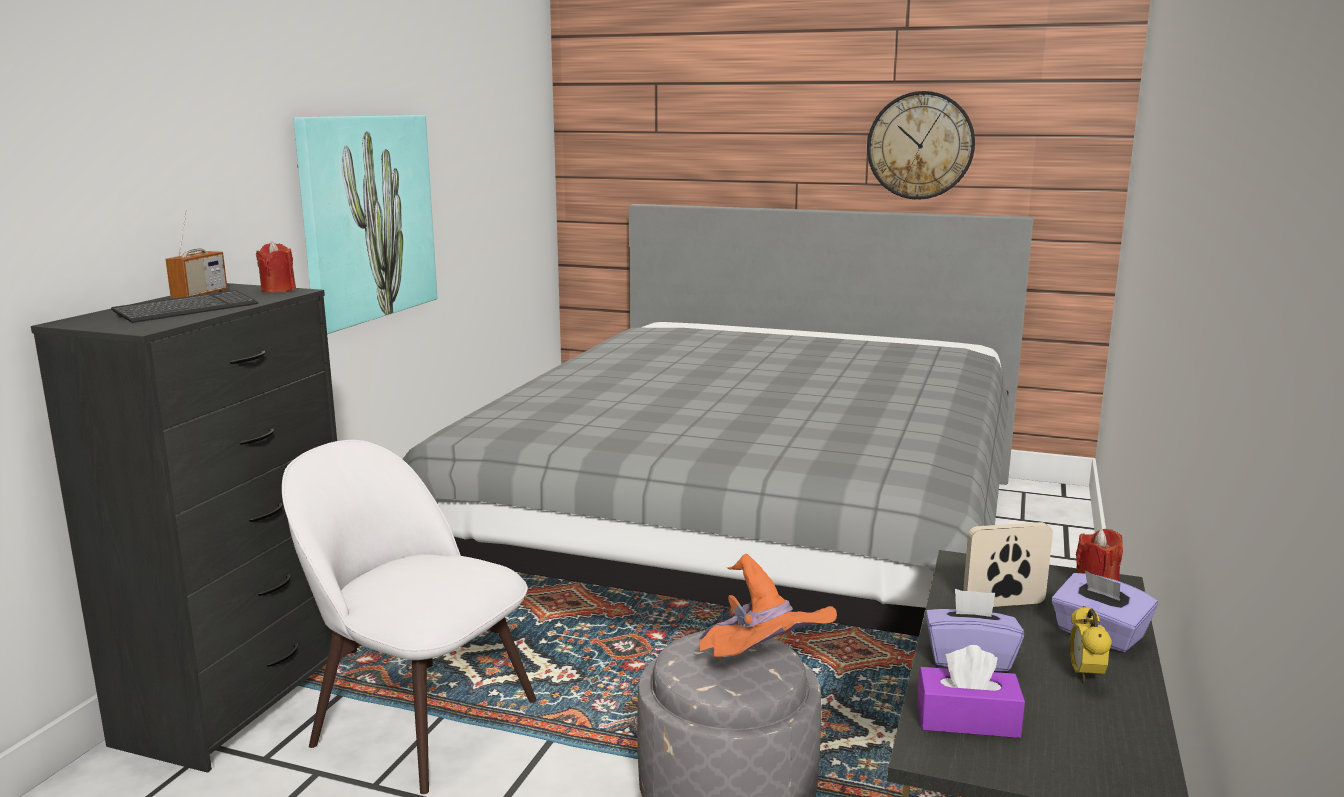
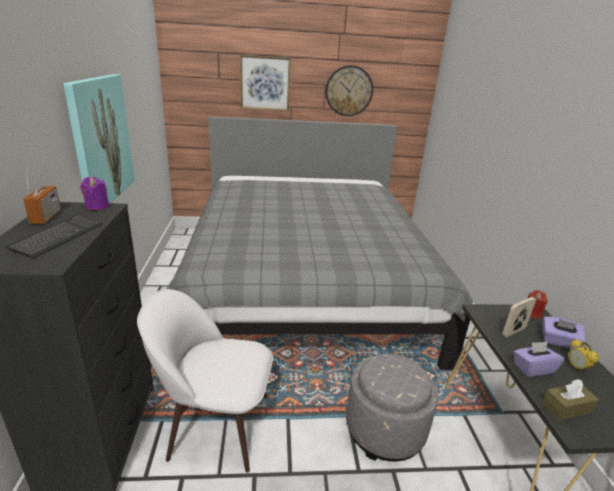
camera: 25 degrees left, 10 degrees up
(278, 290) = (97, 206): red candle -> purple candle
(742, 137) = (265, 83): none -> picture
(762, 669) = (413, 377): orange hat -> none
(967, 720) = (566, 407): purple tissue box -> brown tissue box

